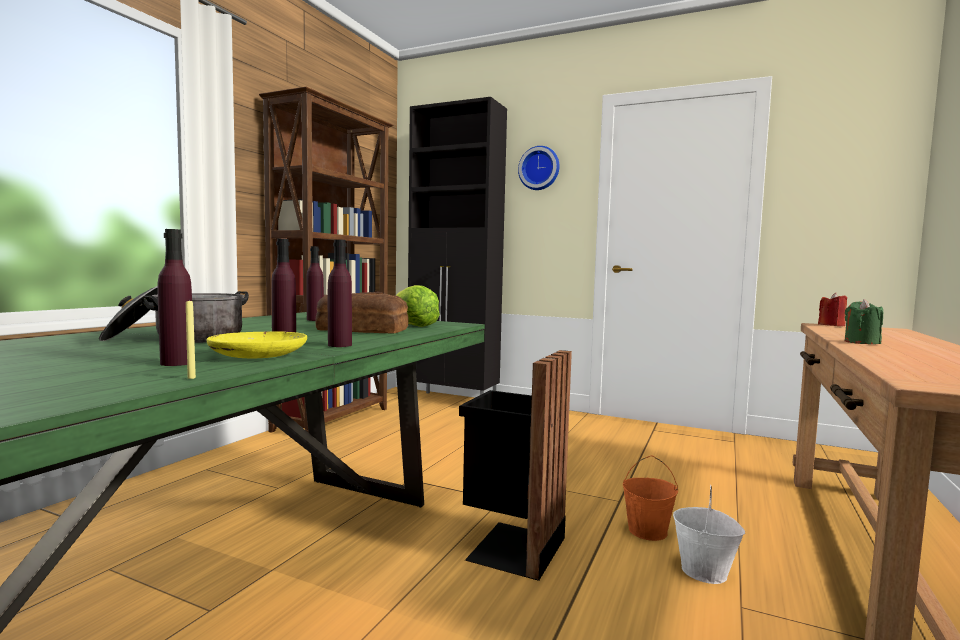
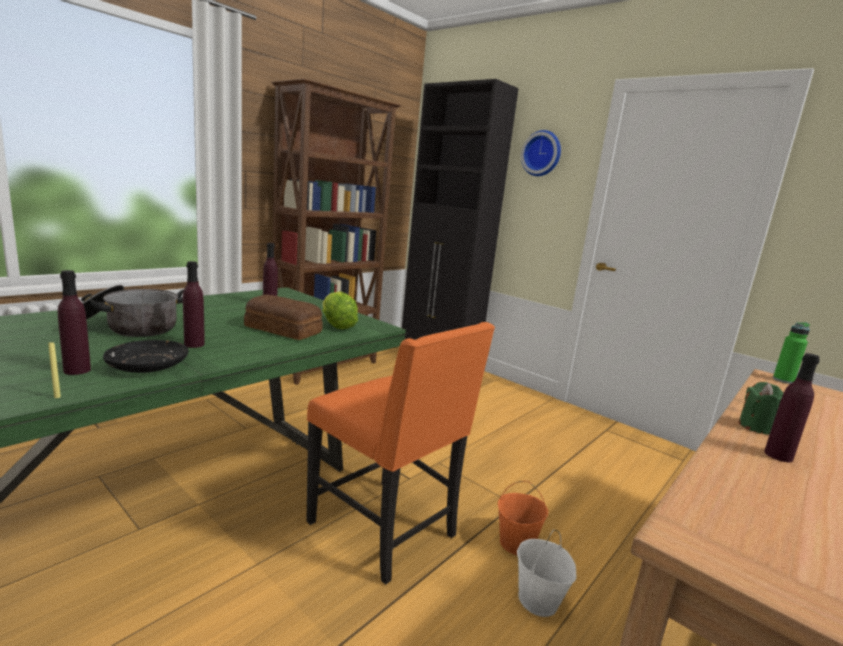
camera: 15 degrees right, 10 degrees up
(258, 355) = (147, 365): yellow plate -> black plate
(340, 345) = (229, 356): purple bottle -> purple bottle (778, 455)
(511, 547) = (386, 530): black trash can -> orange chair
(831, 325) = (783, 380): red candle -> green bottle

